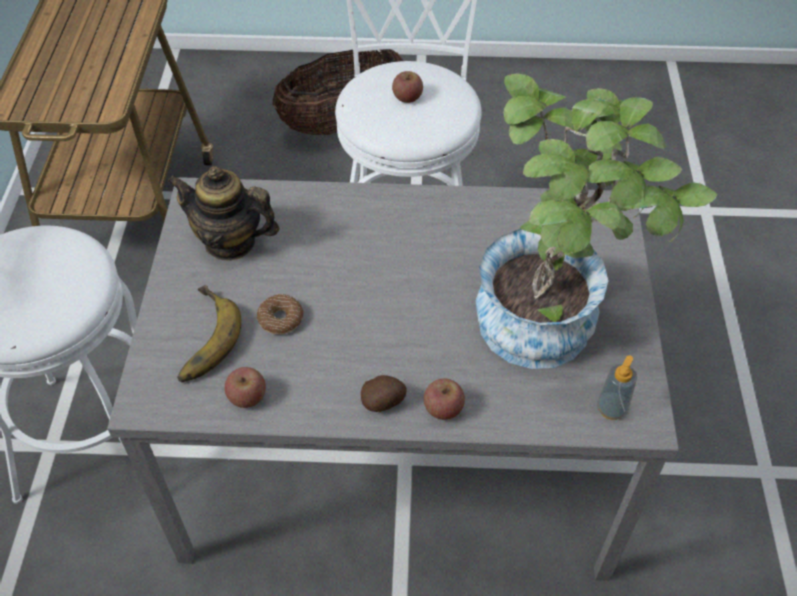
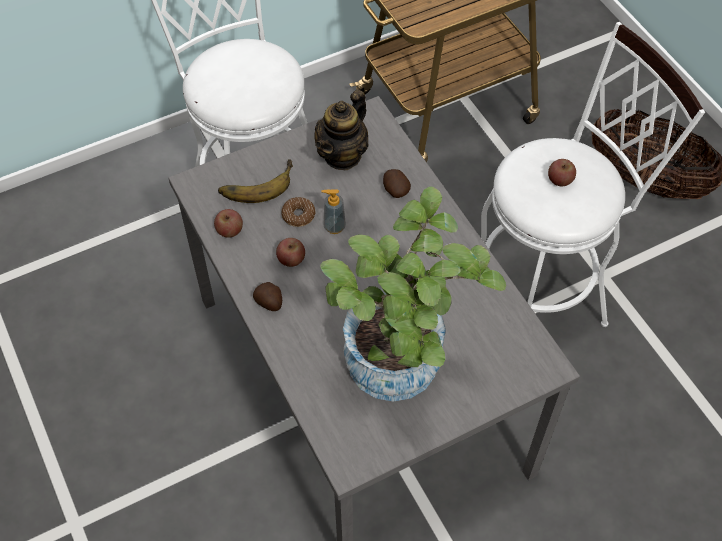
camera: 60 degrees right, 5 degrees up
(230, 242) = (343, 155): teapot -> teapot turned 135 degrees counterclockwise
(316, 220) = (395, 190): none -> potato
(443, 408) = (285, 338): apple -> apple (291, 259)
(611, 409) = (346, 439): soap dispenser -> soap dispenser (334, 226)

